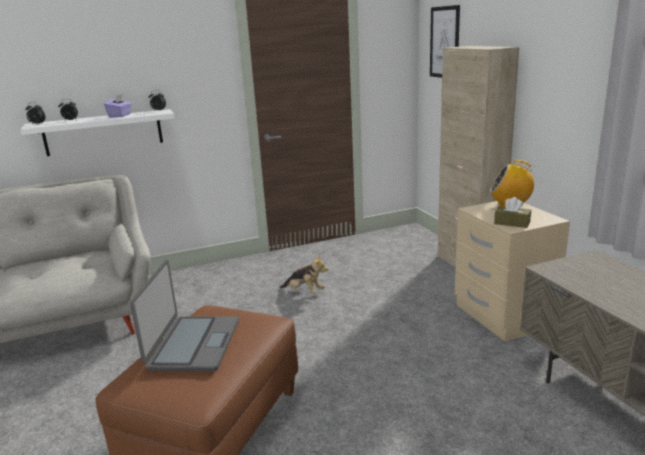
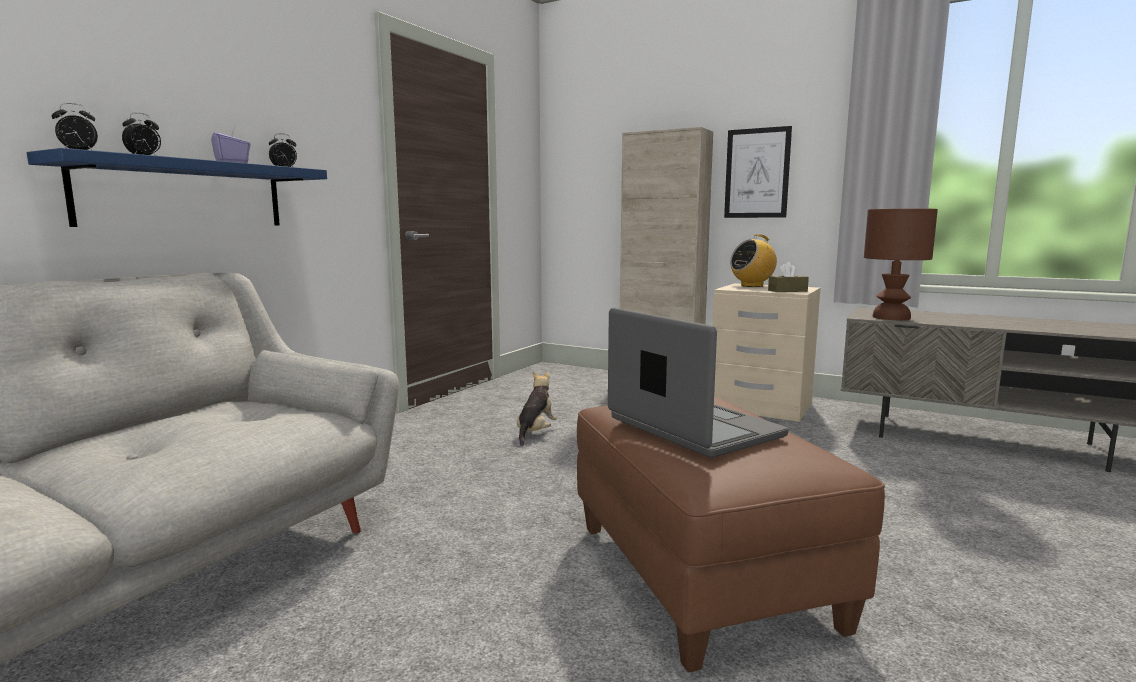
camera: 40 degrees left, 10 degrees down
(103, 132) = (184, 195): white shelf -> blue shelf
(305, 292) = (535, 432): plush toy -> plush toy turned 60 degrees counterclockwise
(444, 42) = (589, 138): picture -> picture (757, 173)
(571, 276) = (891, 317): none -> brown table lamp

